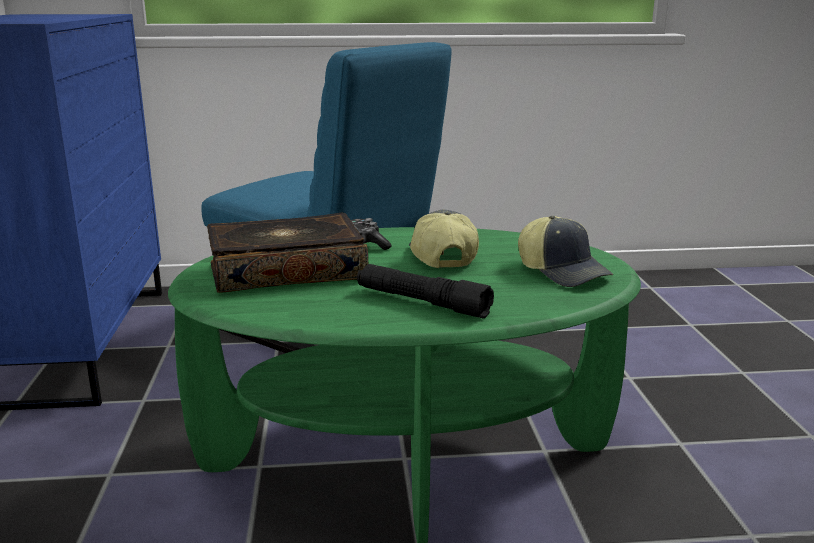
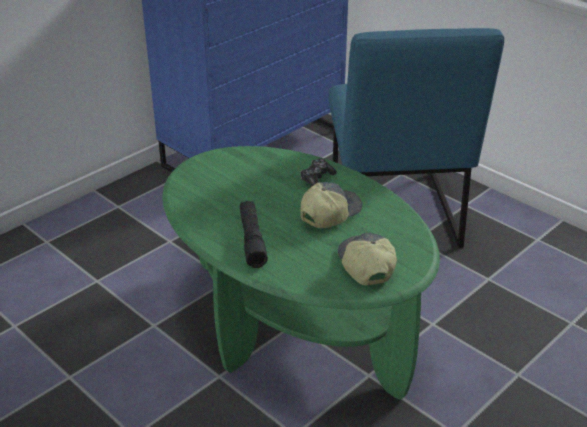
camera: 50 degrees right, 15 degrees up
(286, 271) = (240, 179): book -> none
(563, 272) = (365, 265): cap -> cap turned 150 degrees clockwise

